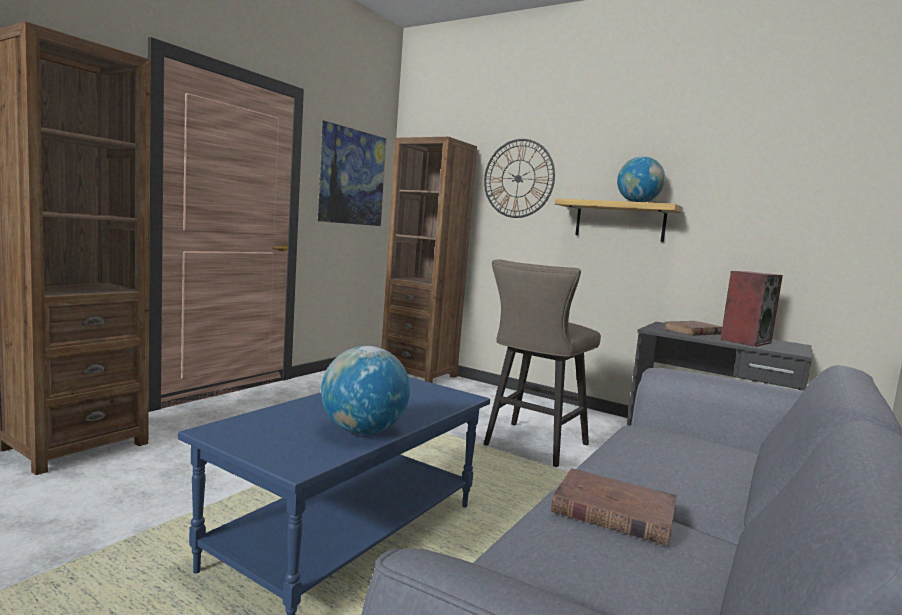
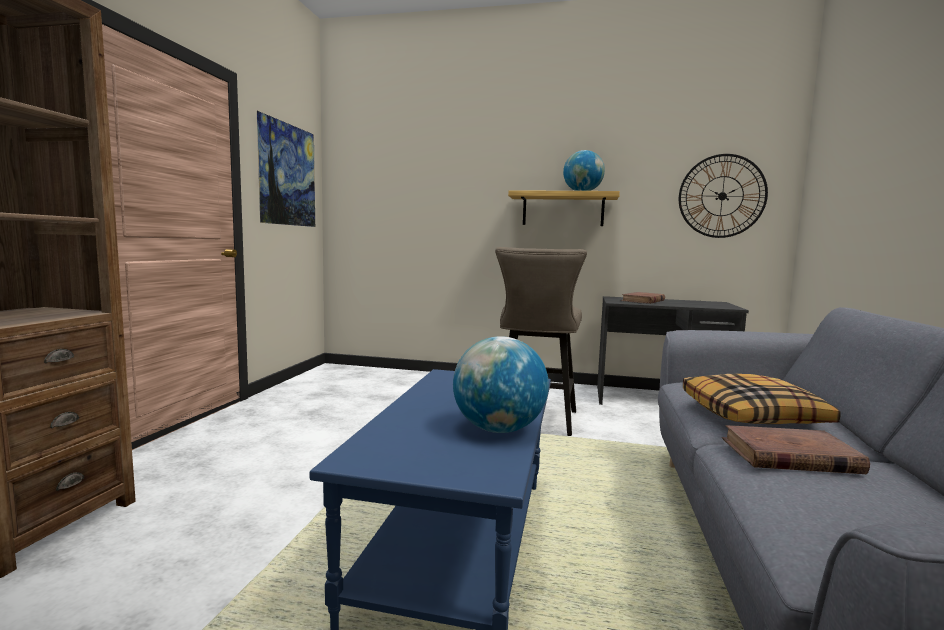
camera: 20 degrees left, 0 degrees up
(418, 375) = (377, 374): brown bookcase -> none
(518, 178) = (462, 173): wall clock -> wall clock (722, 196)
(653, 469) = (752, 415): none -> pillow
(745, 341) = (688, 303): speaker -> none

